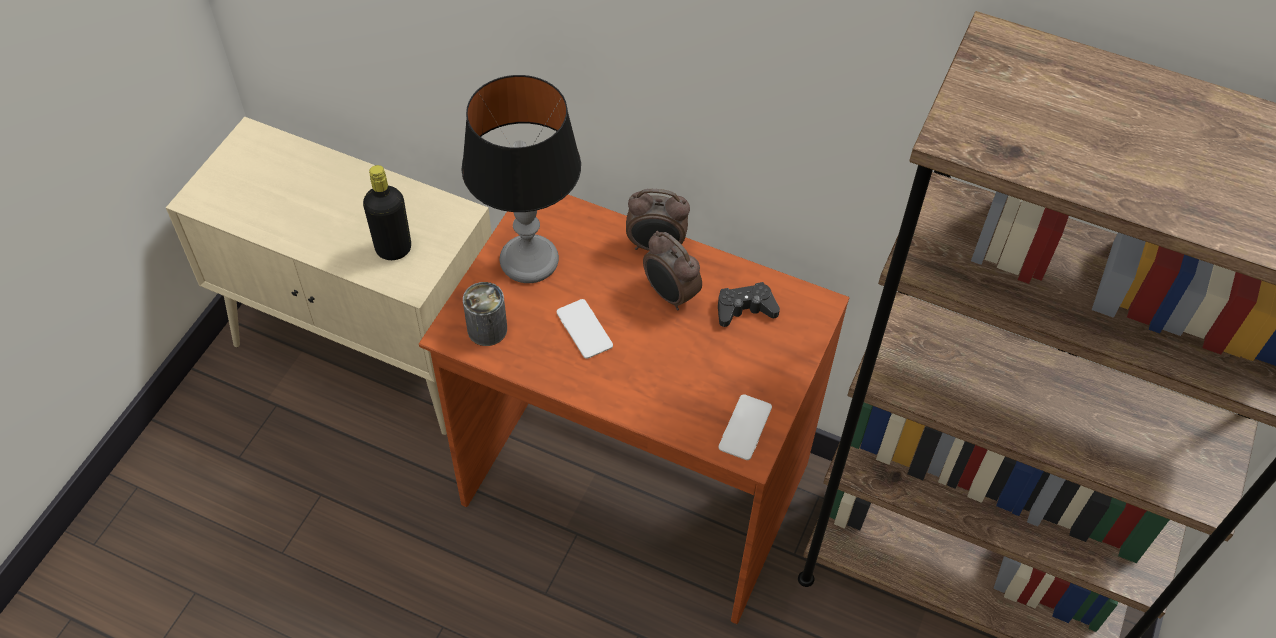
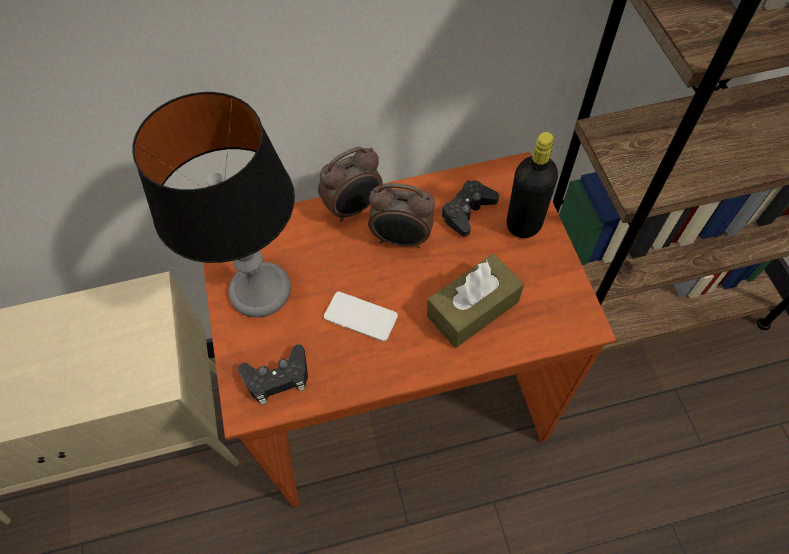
camera: 35 degrees left, 5 degrees up
(393, 249) = (113, 362): black bottle -> black bottle (523, 224)
(487, 329) = (277, 377): can -> black game controller
(674, 383) = (473, 309): none -> brown tissue box
(745, 428) = (559, 305): phone -> none

